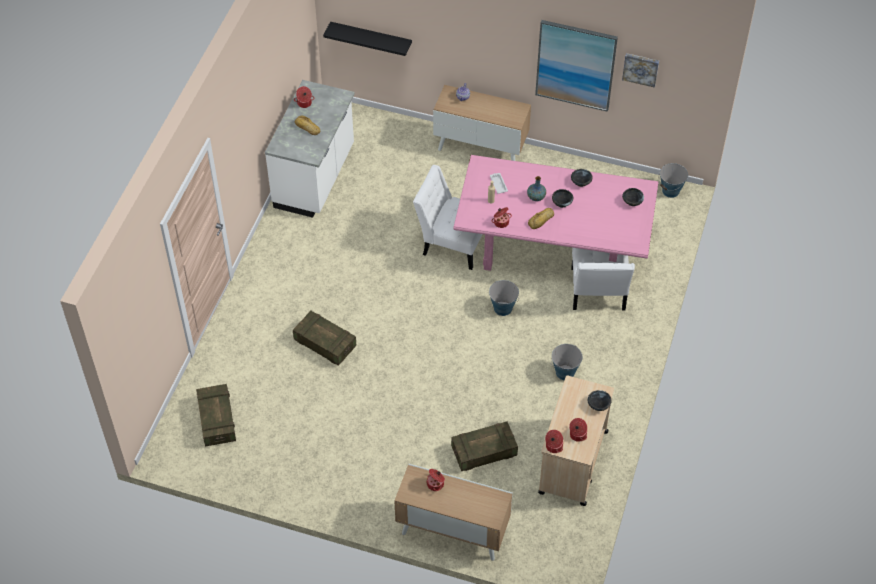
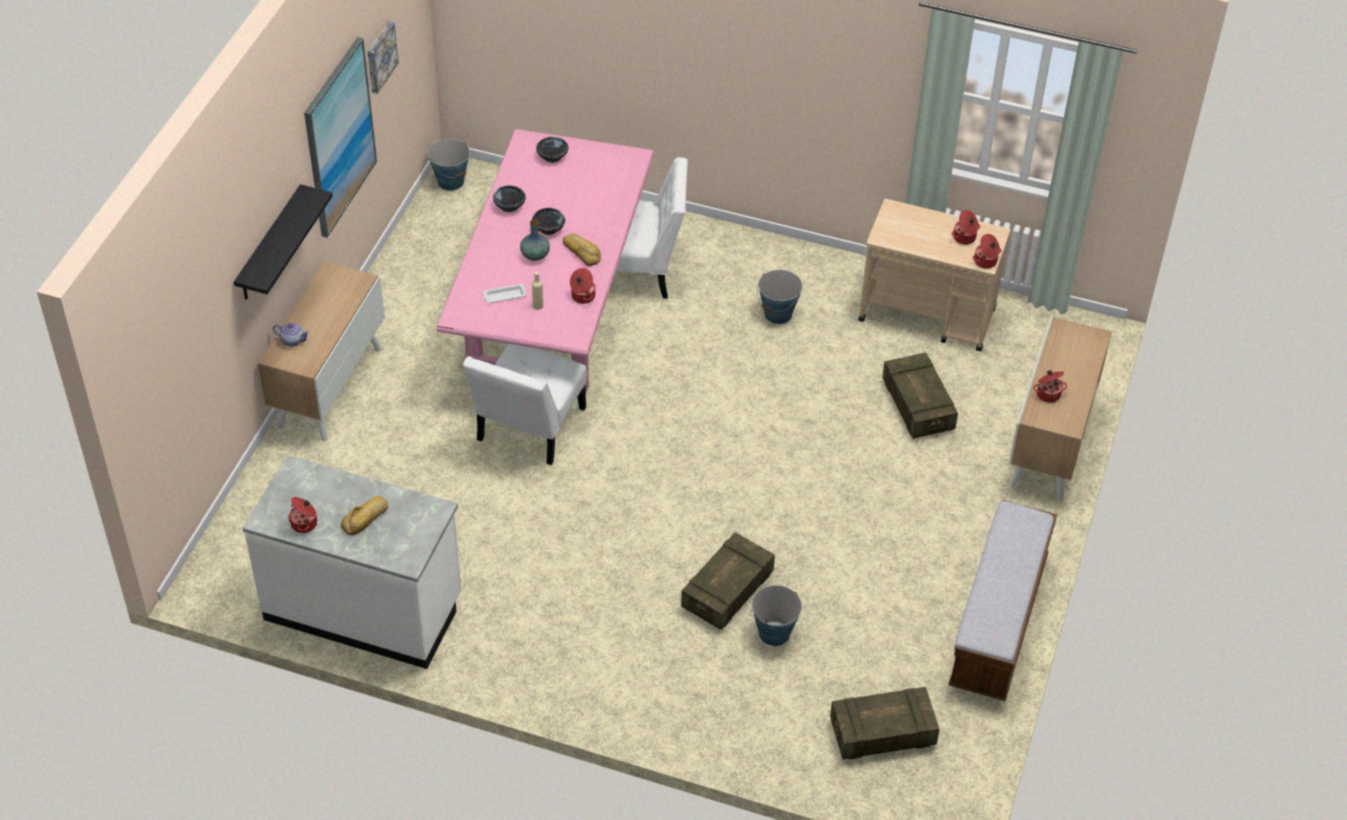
camera: 90 degrees left, 5 degrees down
(298, 487) = (998, 622): none -> bench
(371, 38) = (183, 410): black shelf -> black shelf (269, 245)
(502, 308) = (661, 374): bucket -> bucket (774, 633)
(598, 405) = (914, 215): black bowl -> none

